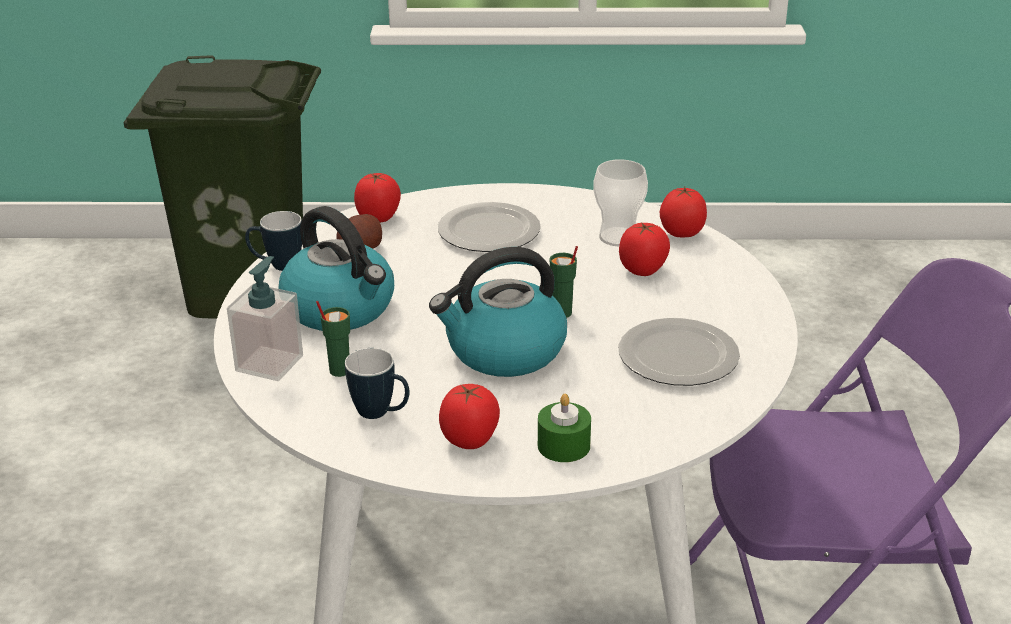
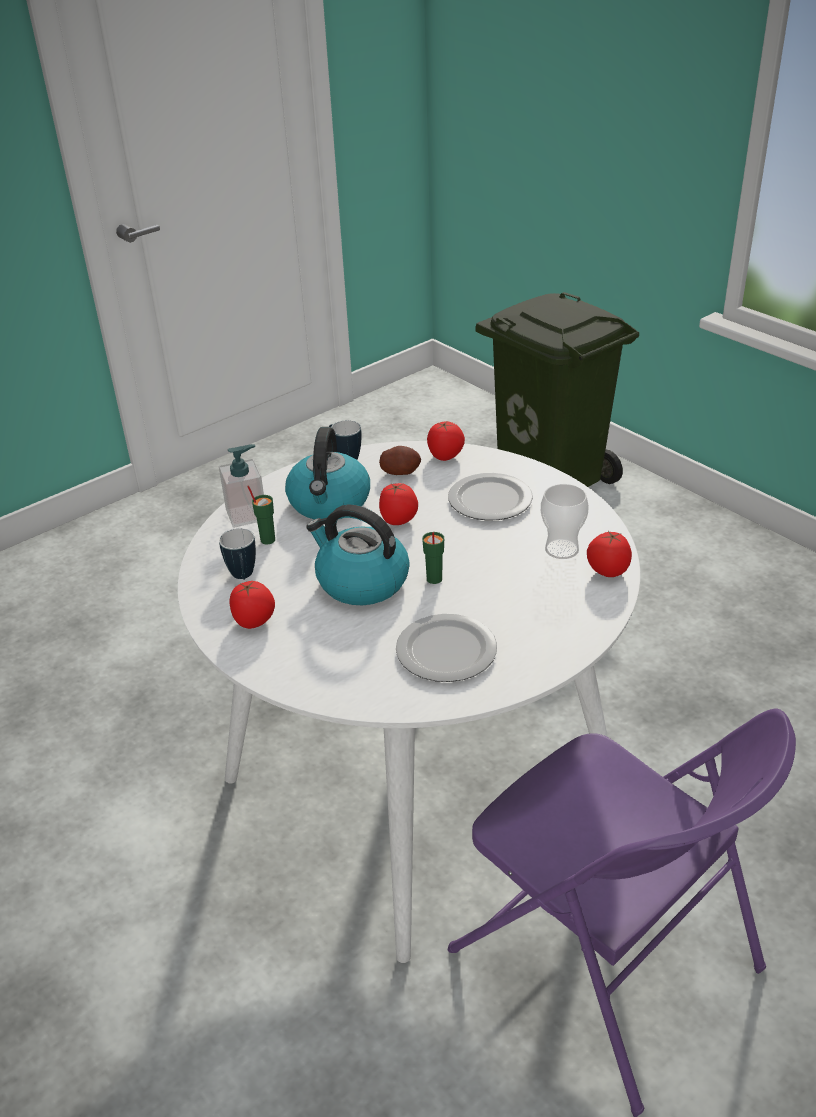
camera: 50 degrees right, 5 degrees up
(563, 445) = (289, 658): green candle -> none
(643, 270) = (534, 581): tomato -> tomato (399, 520)

